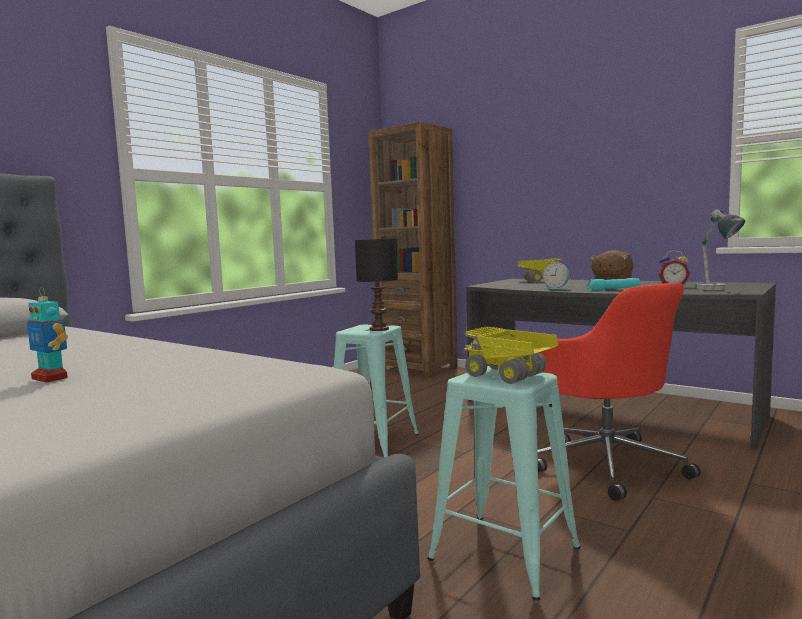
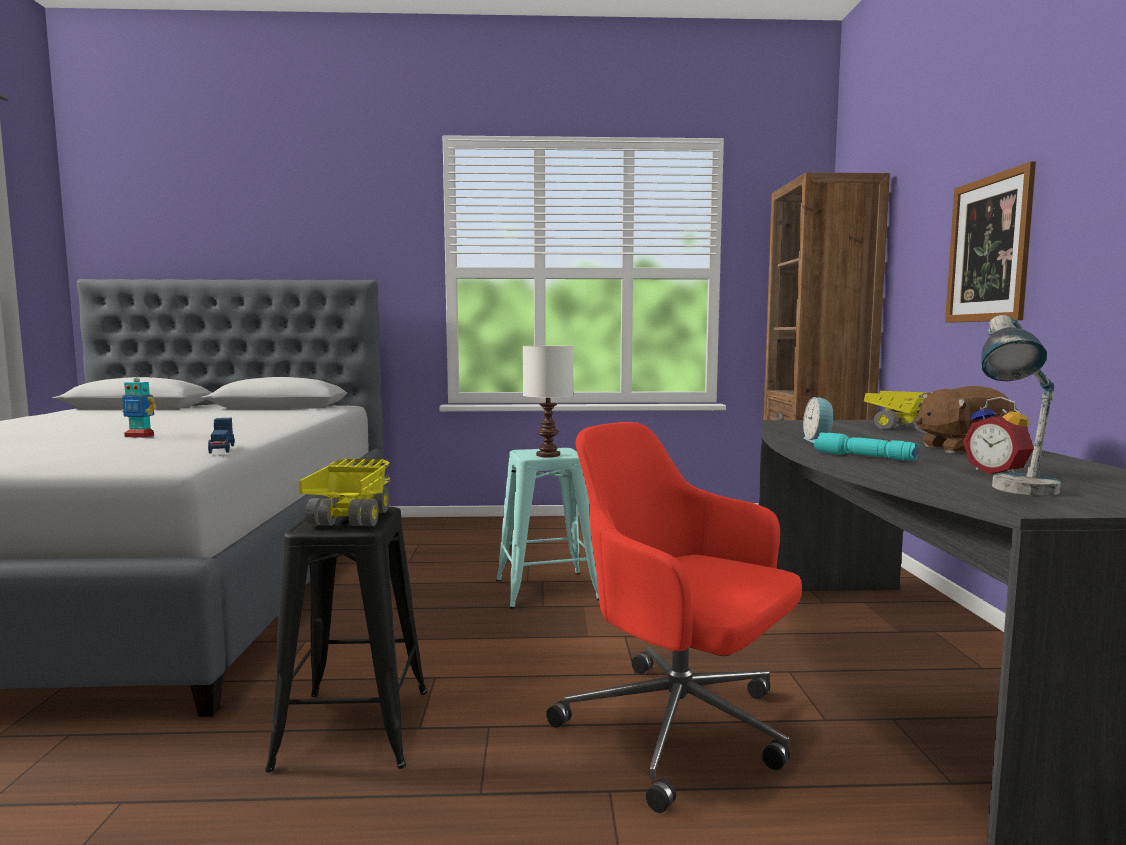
camera: 50 degrees right, 0 degrees up
(50, 378) = (140, 436): toy robot -> toy robot turned 75 degrees counterclockwise
(266, 359) = (222, 449): none -> blue toy car
(379, 329) = (547, 455): black table lamp -> white table lamp
(504, 553) = (354, 728): turquoise stool -> black stool
(548, 180) = (988, 249): none -> picture
(606, 464) = (680, 729): red office chair -> red office chair turned 105 degrees clockwise

